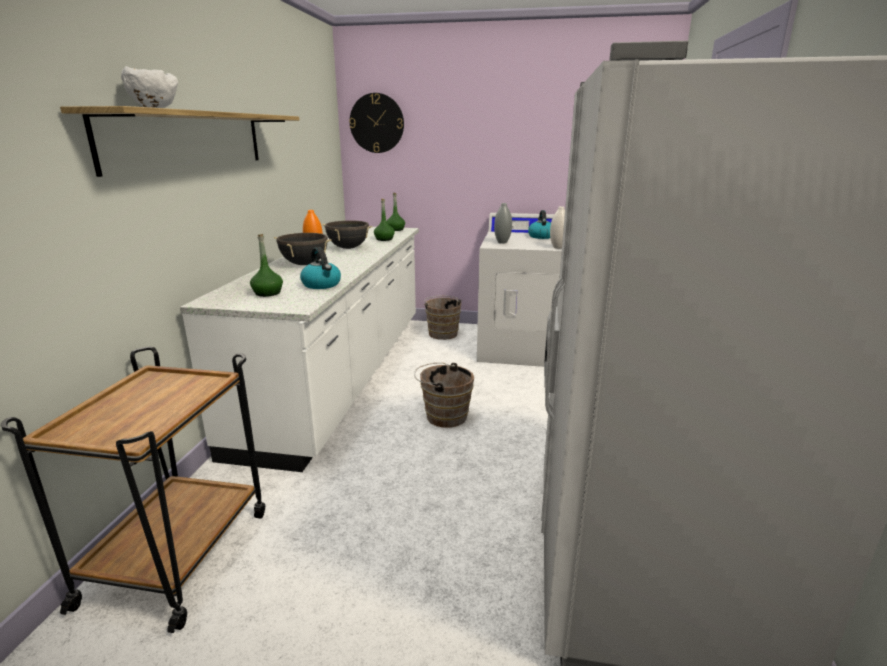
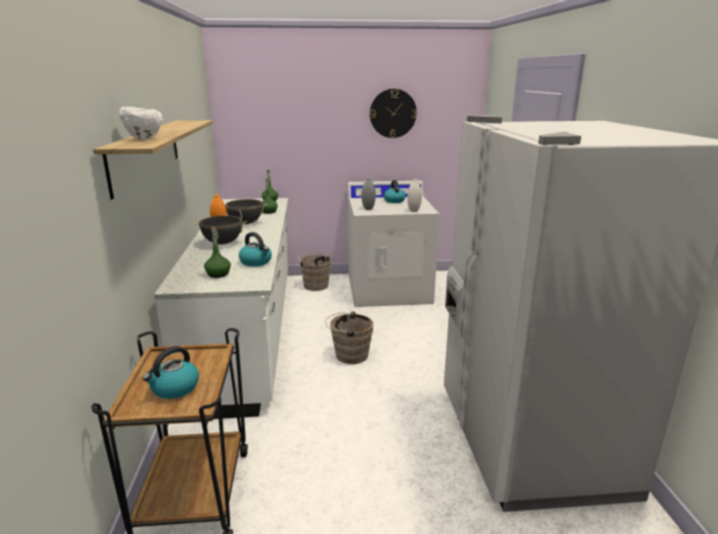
camera: 15 degrees left, 0 degrees up
(131, 415) = (174, 388): none -> kettle
(377, 123) = (246, 110): wall clock -> wall clock (393, 113)

